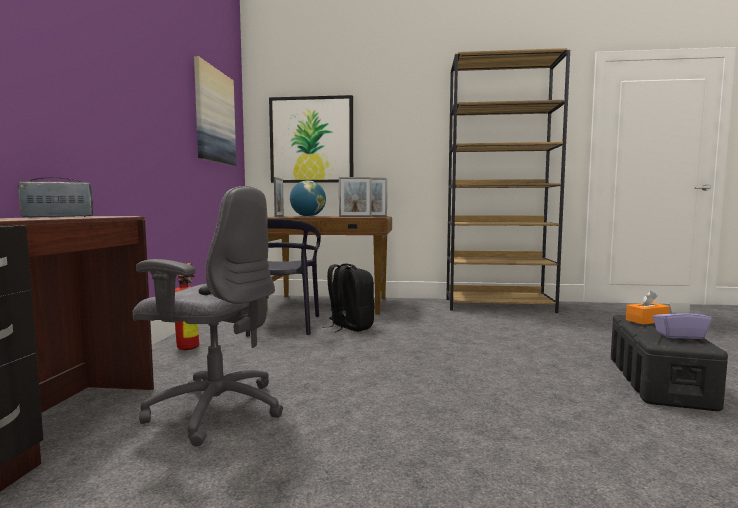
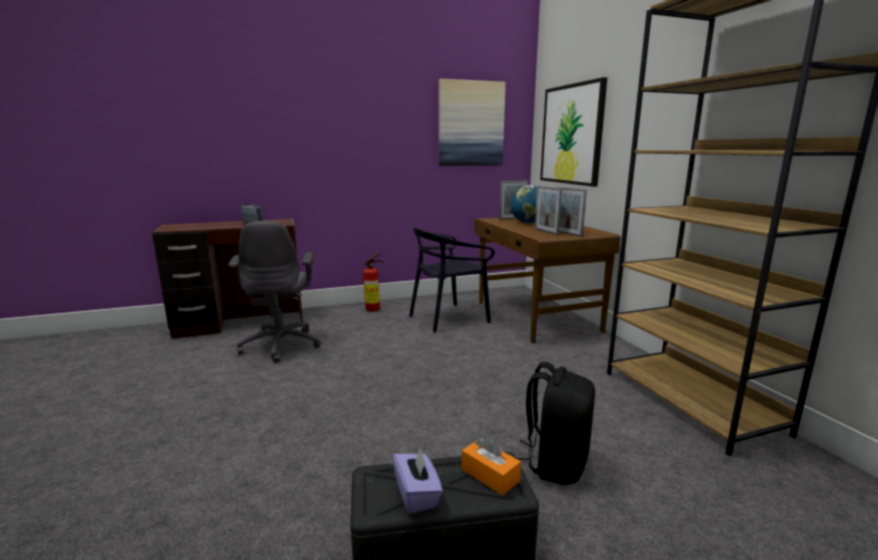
camera: 65 degrees right, 10 degrees up
(349, 327) = (472, 340): black backpack -> black backpack (555, 462)

